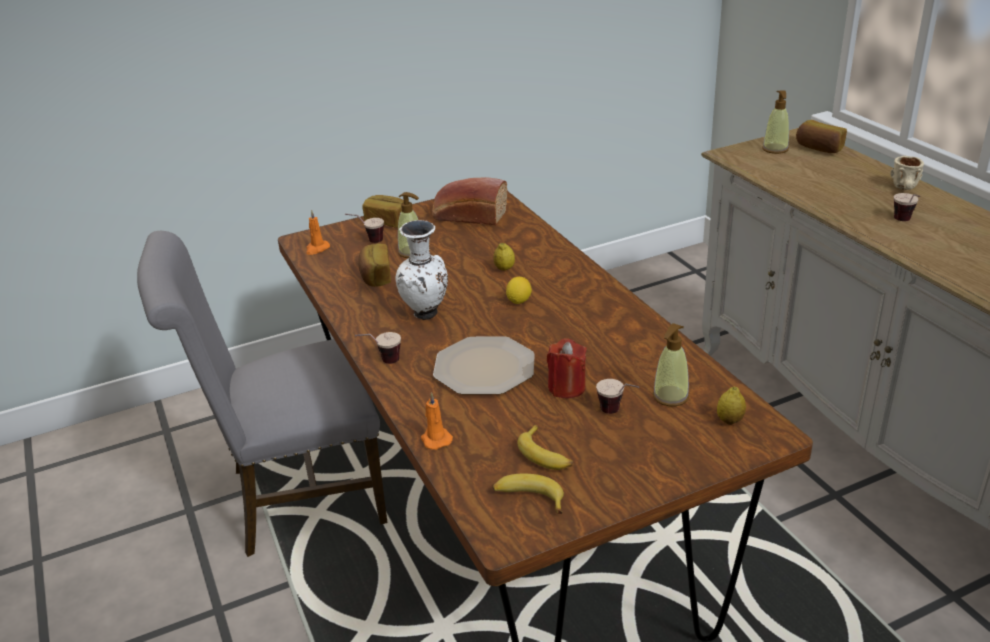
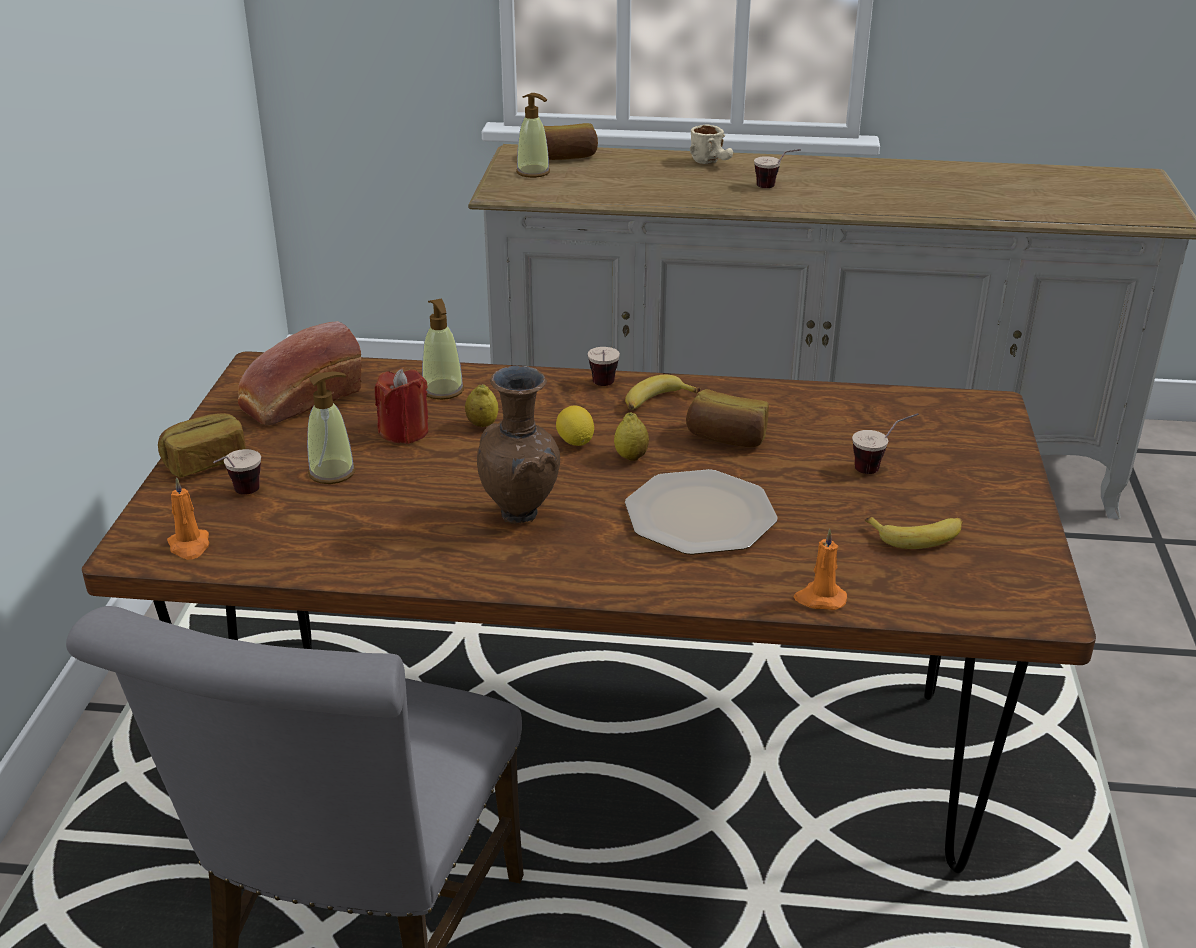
camera: 60 degrees left, 0 degrees up
(375, 276) = (357, 521): bread -> bread (726, 438)
(381, 363) = (600, 586): cup -> cup (603, 388)
(426, 315) = (522, 515): white vase -> brown vase
(528, 498) = (987, 573): banana -> banana (656, 402)
(567, 387) = (800, 478): red candle -> red candle (404, 432)
(670, 396) = (878, 428): soap dispenser -> soap dispenser (443, 390)
(730, 420) = (949, 415): lemon -> lemon (631, 457)

